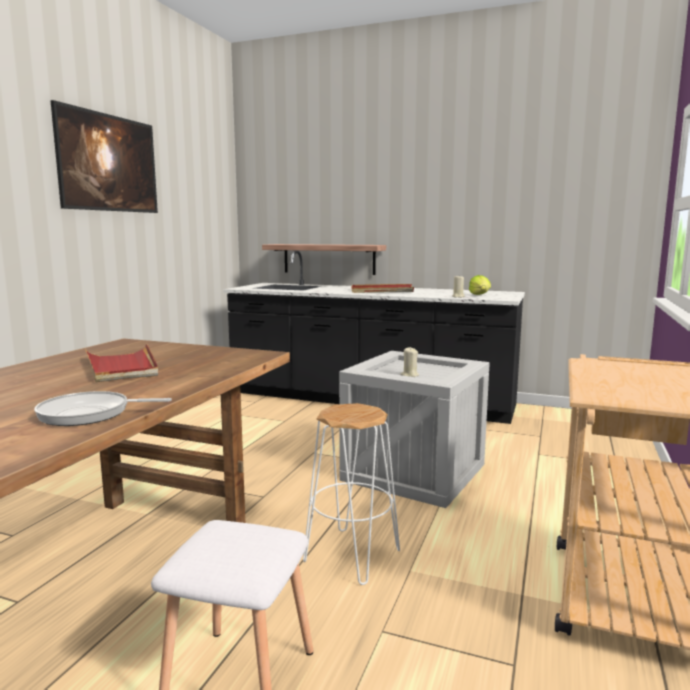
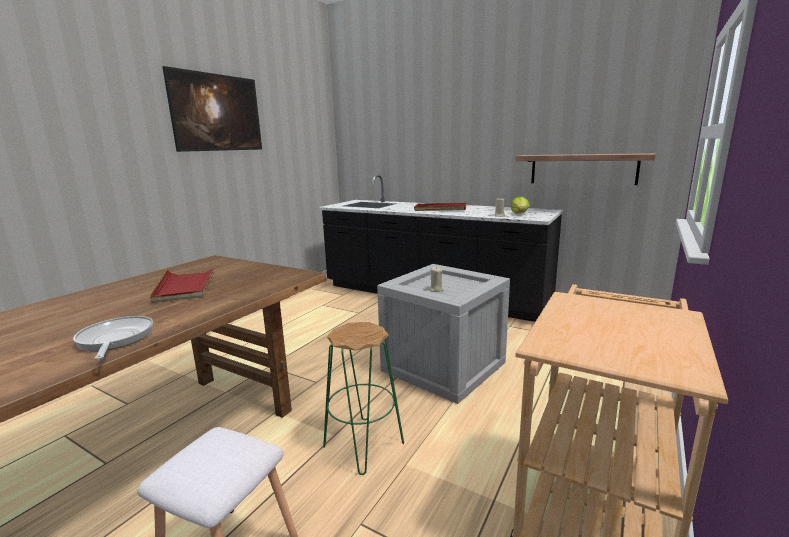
camera: 10 degrees right, 5 degrees up
(89, 414) = (115, 340): frying pan -> frying pan turned 60 degrees clockwise
(329, 259) = (404, 181): shelf -> shelf (582, 169)
(351, 556) = (363, 445): white stool -> green stool

